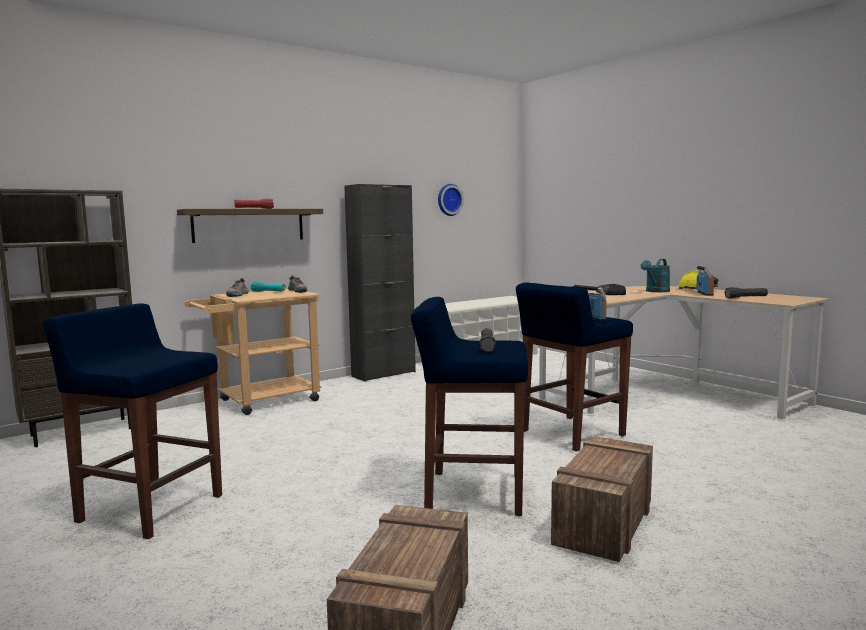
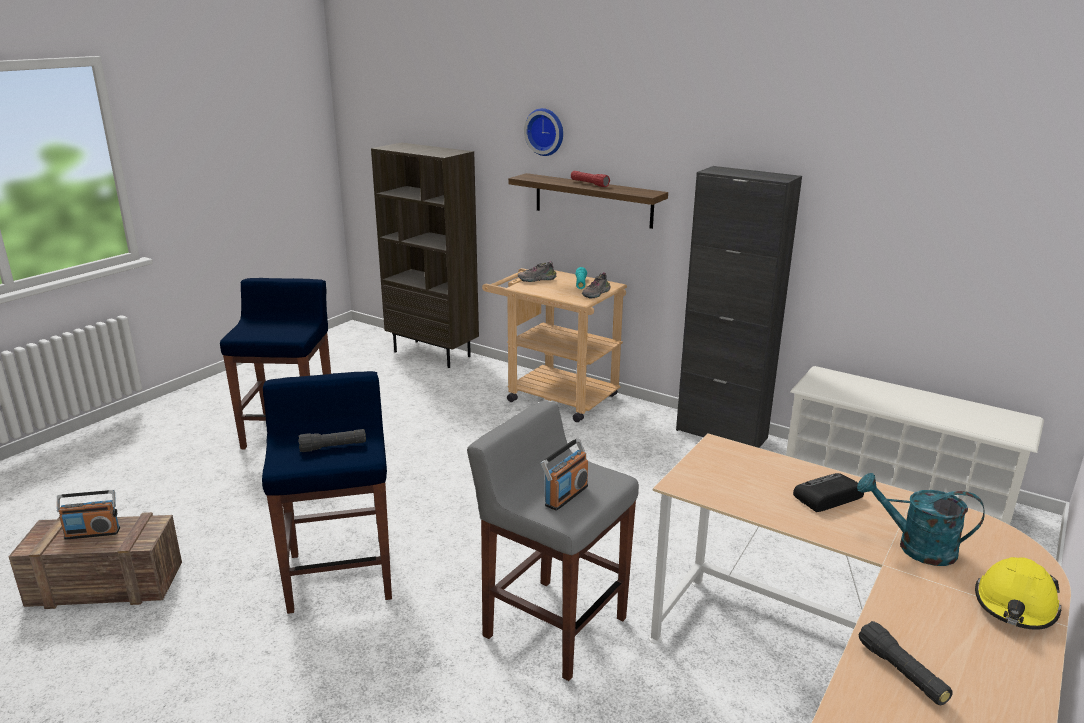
camera: 70 degrees right, 15 degrees up
(448, 200) = (920, 208): wall clock -> wall clock (545, 131)
(570, 434) = (553, 626): blue stool -> grey stool
(604, 524) = (272, 674): crate -> none
(704, 294) = (931, 613): radio -> radio (93, 533)

